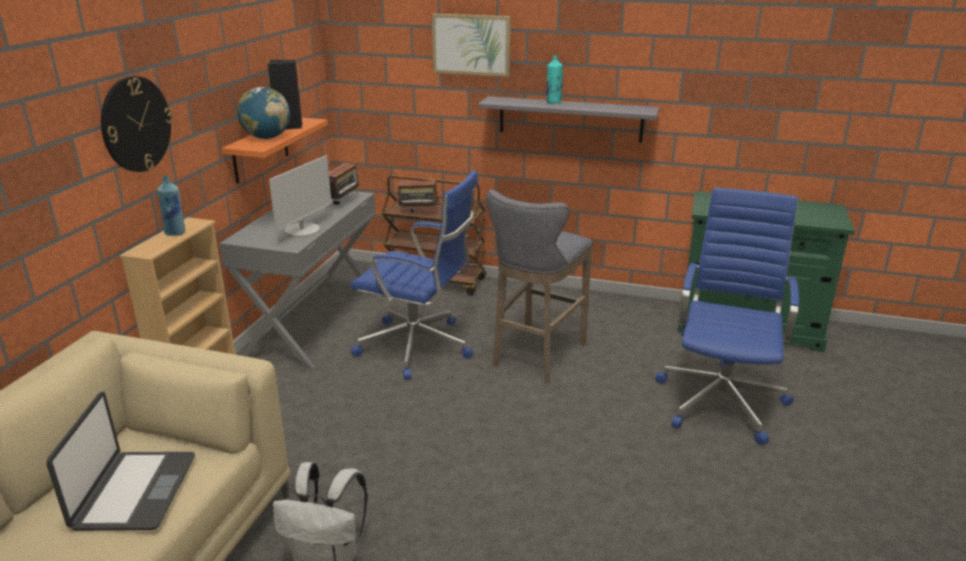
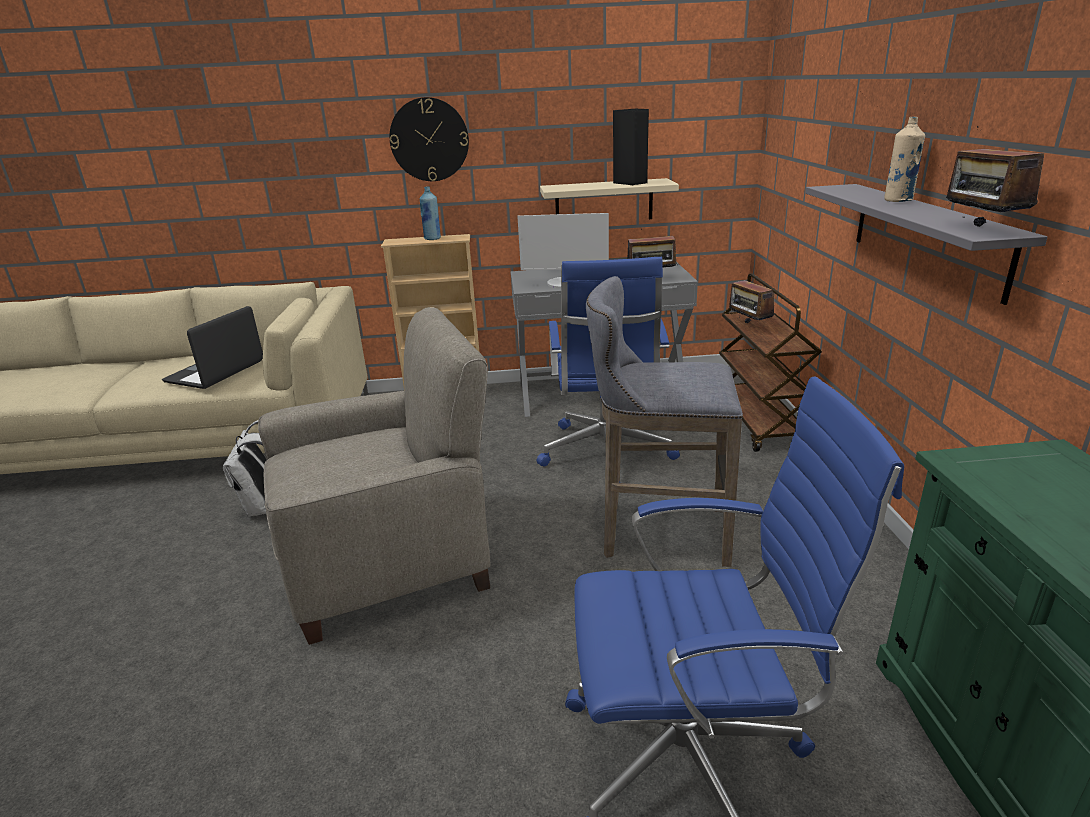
camera: 70 degrees right, 0 degrees up
(134, 492) = (216, 372): laptop -> laptop turned 135 degrees clockwise
(260, 150) = (604, 202): orange shelf -> beige shelf
(267, 138) = (585, 186): globe -> none
(471, 44) = (855, 102): picture -> none
(485, 482) = (389, 559): none -> beige armchair
(553, 102) = (898, 200): turquoise bottle -> beige bottle
(638, 109) = (980, 230): none -> radio

